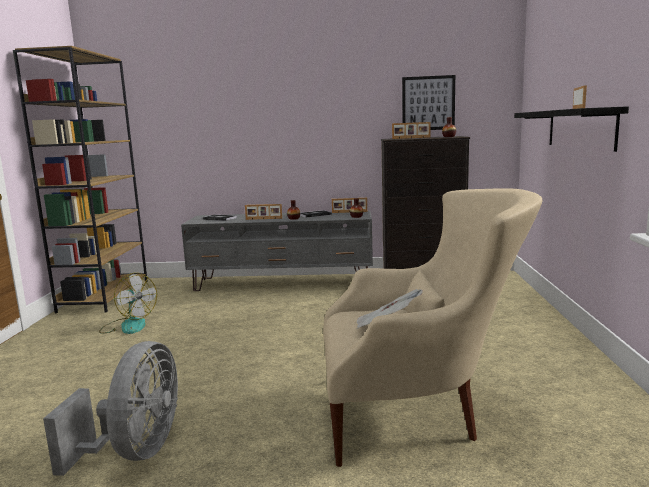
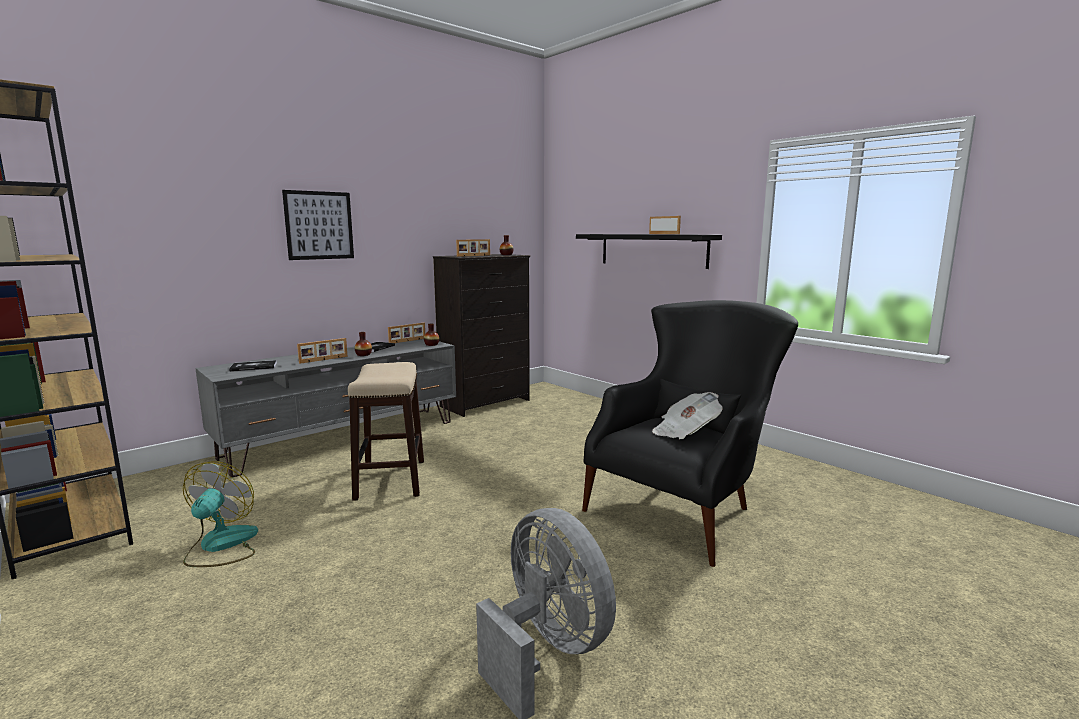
camera: 45 degrees left, 0 degrees up
(128, 325) = (221, 546): fan -> fan turned 75 degrees counterclockwise
(260, 316) = (391, 479): none -> stool
(420, 413) = (686, 506): beige armchair -> black armchair
(428, 103) = (472, 219): picture -> picture (319, 225)

